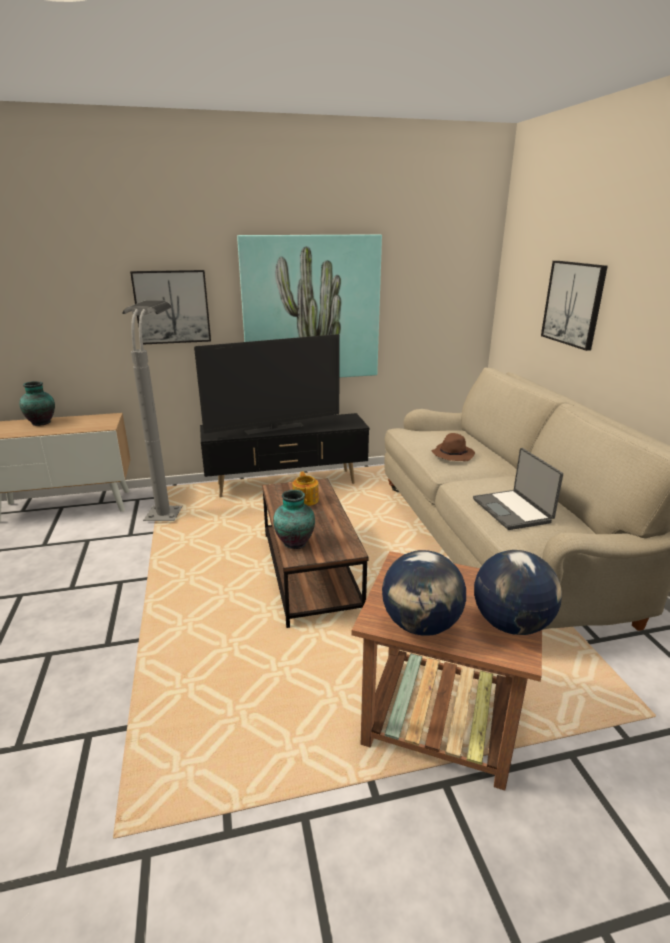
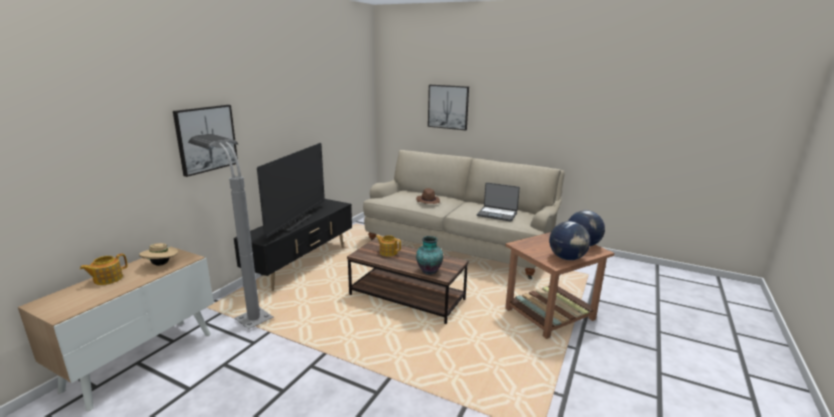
camera: 50 degrees left, 5 degrees down
(42, 422) = (107, 279): vase -> teapot
(84, 424) = (161, 264): none -> beige hat
(311, 309) = (294, 127): picture -> none

